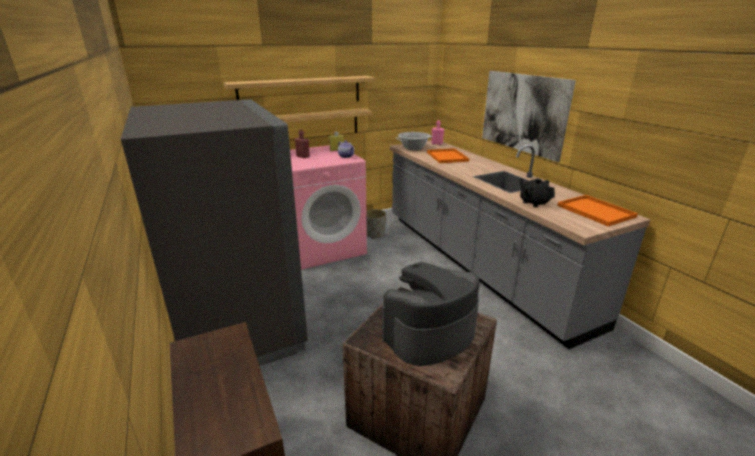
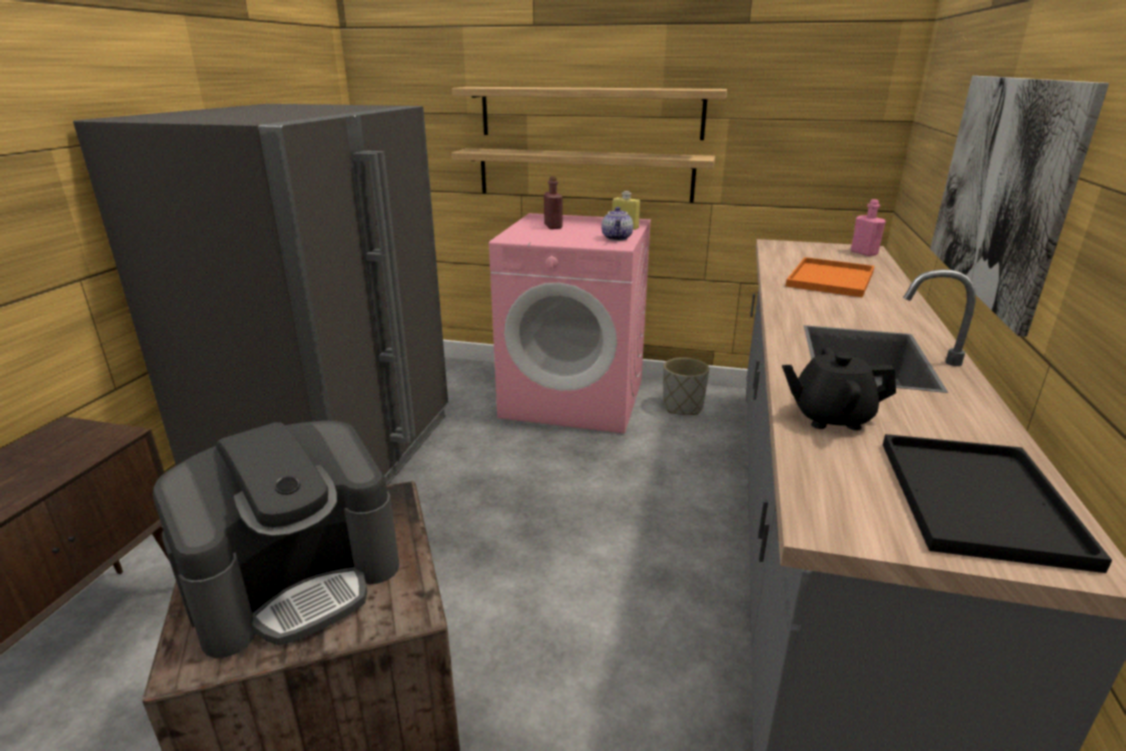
camera: 40 degrees right, 0 degrees up
(413, 148) = (793, 251): cooking pot -> none
(429, 335) = (296, 580): coffee machine -> coffee machine turned 135 degrees clockwise
(533, 202) = (830, 417): black teapot -> black teapot turned 90 degrees counterclockwise
(594, 211) = (974, 497): orange tray -> black tray

